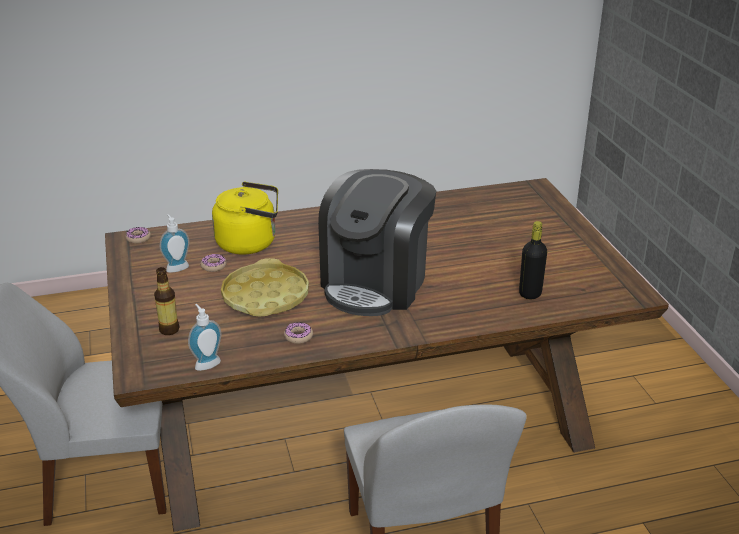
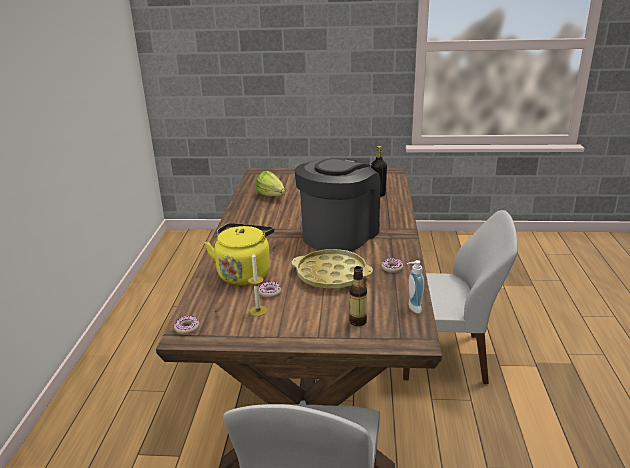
camera: 70 degrees left, 5 degrees down
(176, 267) = (258, 311): soap dispenser -> candle
(376, 283) = (339, 234): coffee machine -> coffee machine turned 105 degrees counterclockwise
(460, 216) = (273, 197): none -> lettuce

